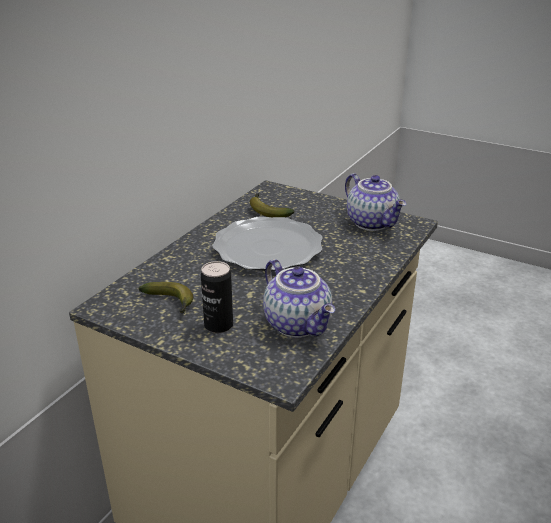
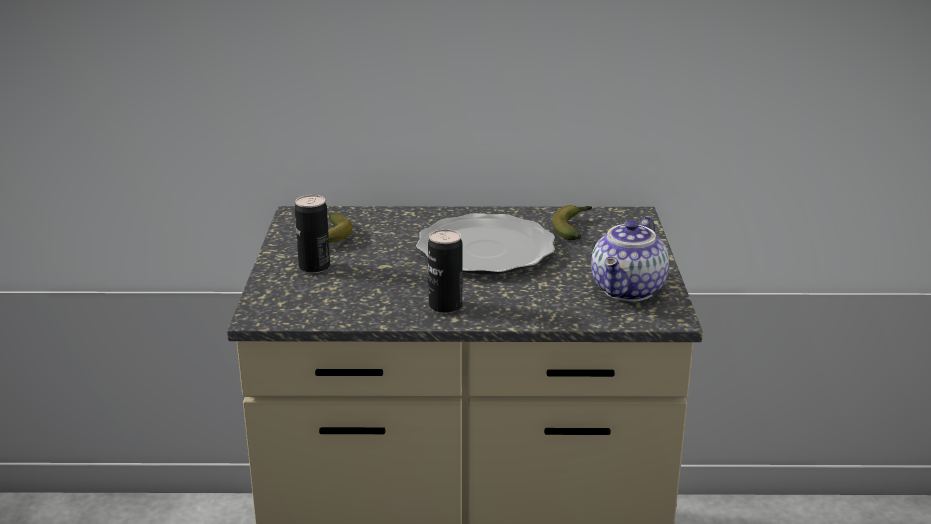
camera: 60 degrees right, 5 degrees down
(299, 324) = (352, 302): teapot -> none
(340, 288) = (445, 306): none -> can

